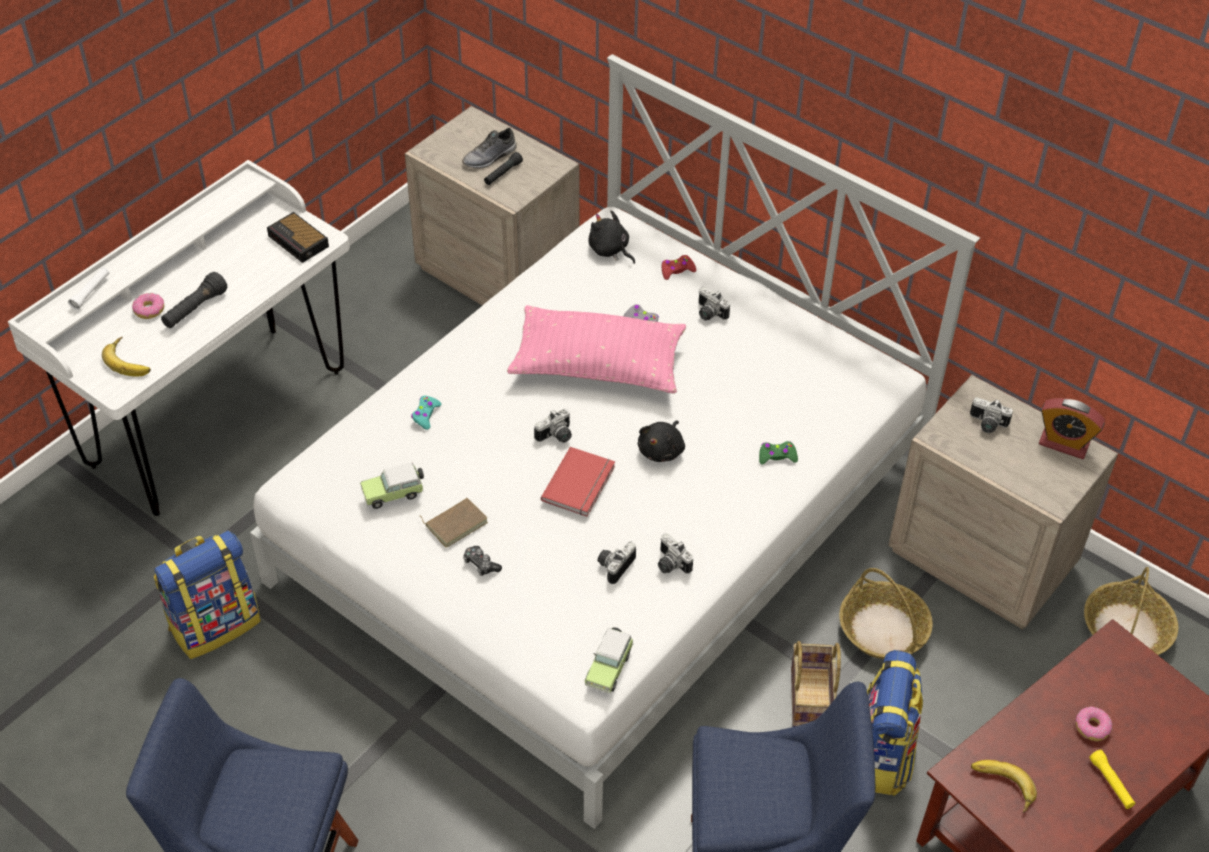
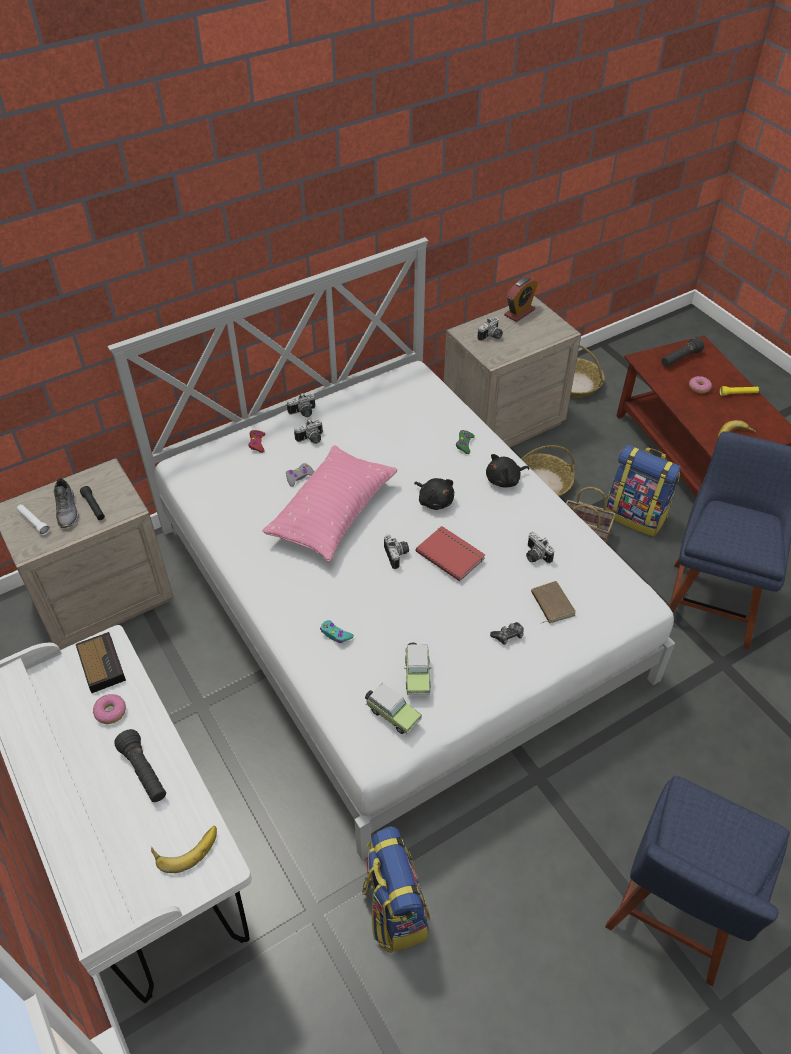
camera: 70 degrees left, 0 degrees up
(91, 292) = (80, 861): white flashlight -> white flashlight (34, 522)
(149, 310) = (121, 816): donut -> donut (111, 712)
(299, 242) = (101, 664): alarm clock -> alarm clock turned 90 degrees counterclockwise
(455, 523) = (461, 642): brown book -> brown book (551, 604)
(609, 667) = (625, 583): toy car -> toy car (392, 714)
(610, 250) = (212, 474): black plush toy -> black plush toy (504, 480)
(670, 564) = (543, 525): camera -> camera (303, 413)
(1150, 693) = (680, 359): none -> black flashlight

